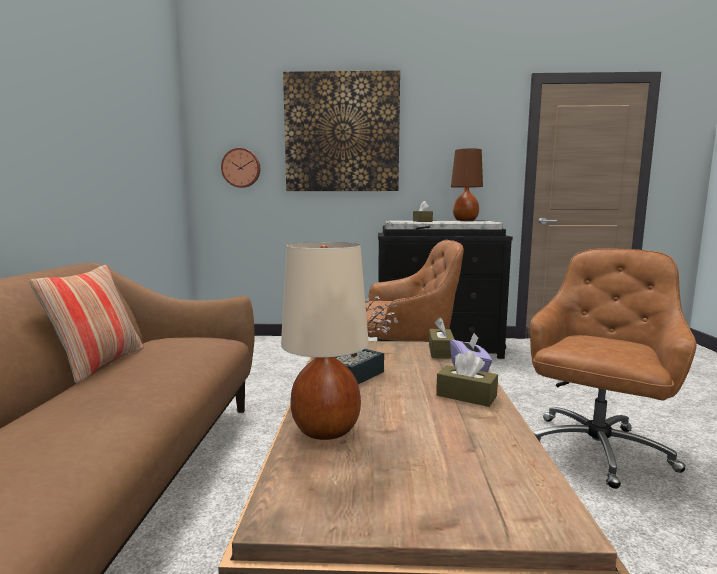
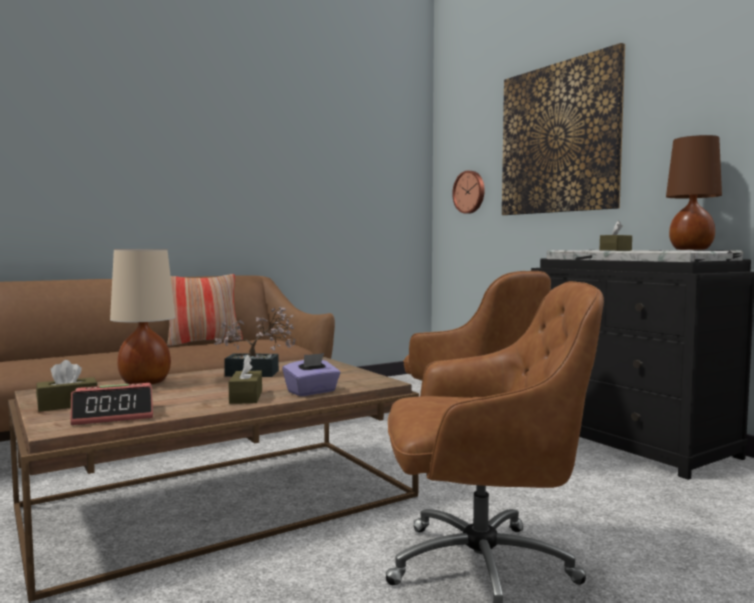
camera: 55 degrees right, 5 degrees down
(441, 351) = (356, 381): brown tissue box -> brown tissue box (67, 405)
(501, 471) = (114, 415): none -> alarm clock

